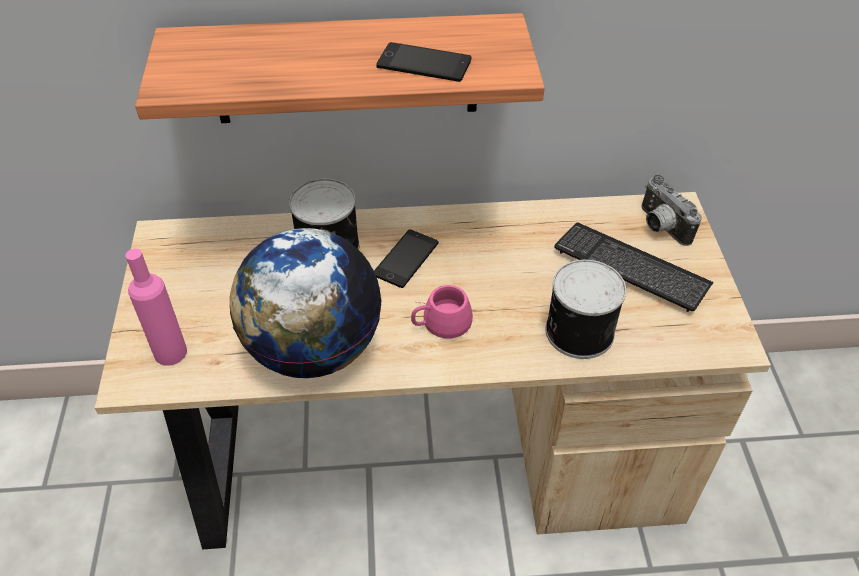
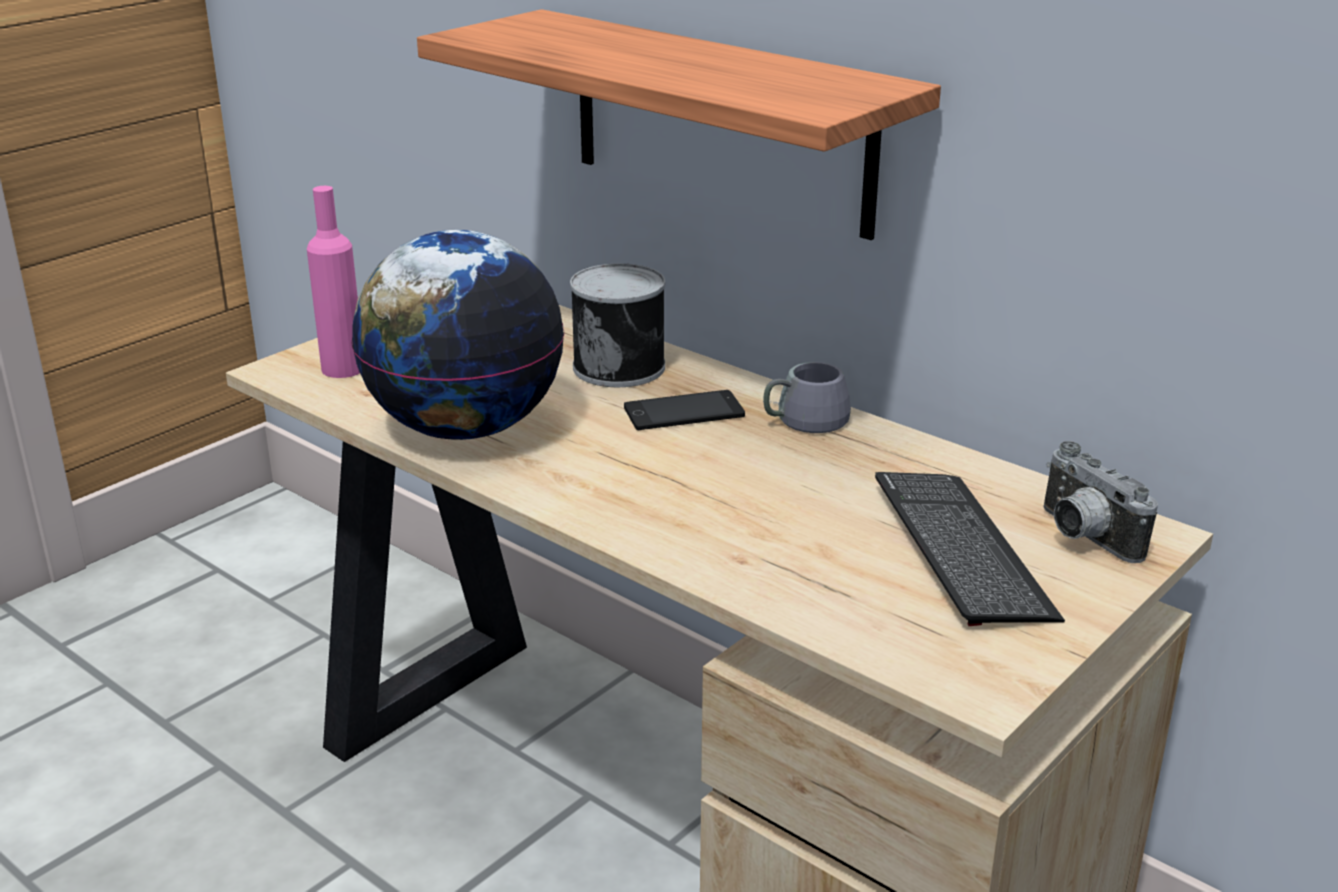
camera: 45 degrees right, 20 degrees down
(424, 63) = (731, 81): phone -> none
(439, 319) = (630, 471): pink mug -> none
(462, 226) = (800, 417): none -> grey mug
(577, 331) = (776, 562): can -> none
(659, 227) = (1081, 537): camera -> camera turned 45 degrees counterclockwise

